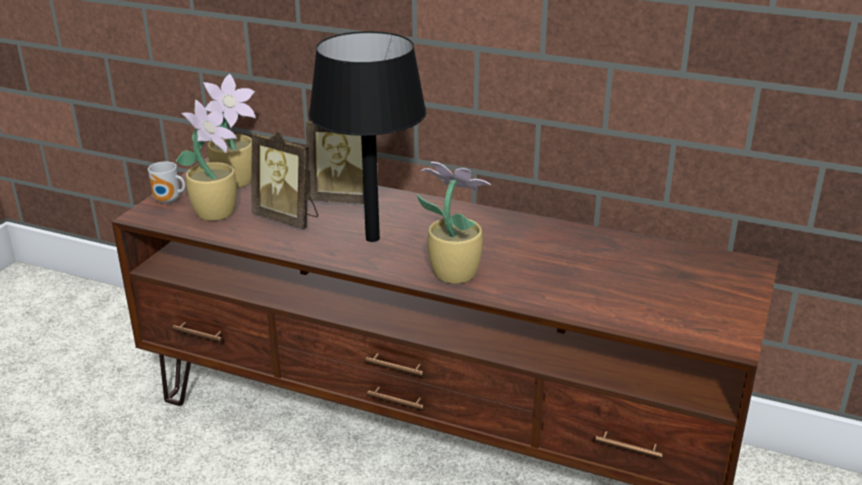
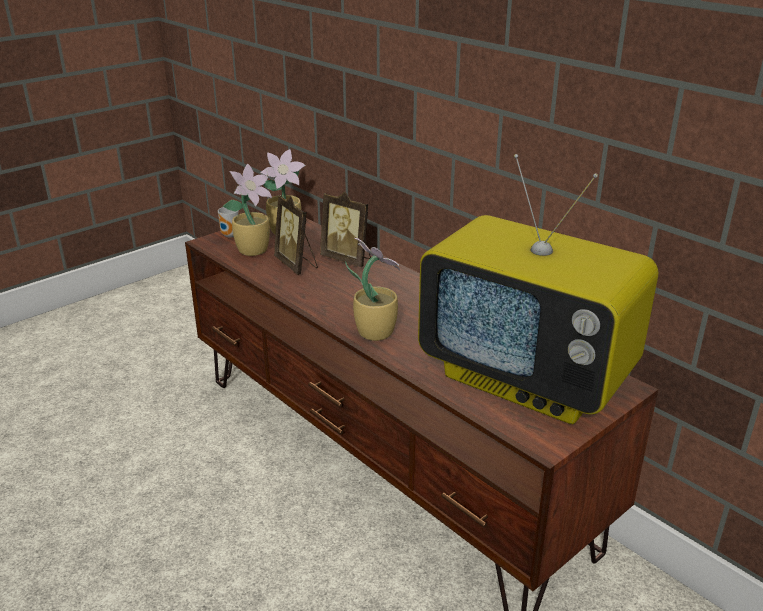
camera: 25 degrees right, 0 degrees up
(372, 238) = (341, 292): black table lamp -> none
(656, 282) = (529, 379): none -> television

